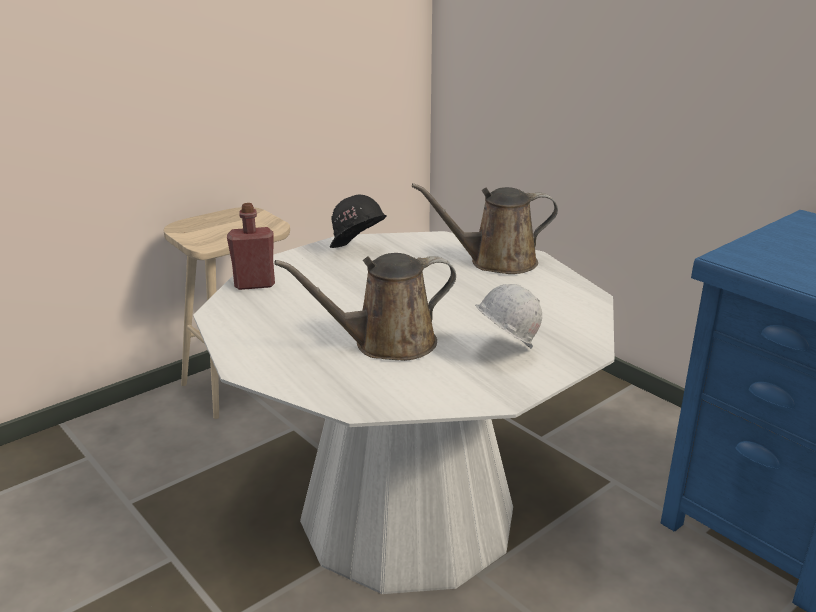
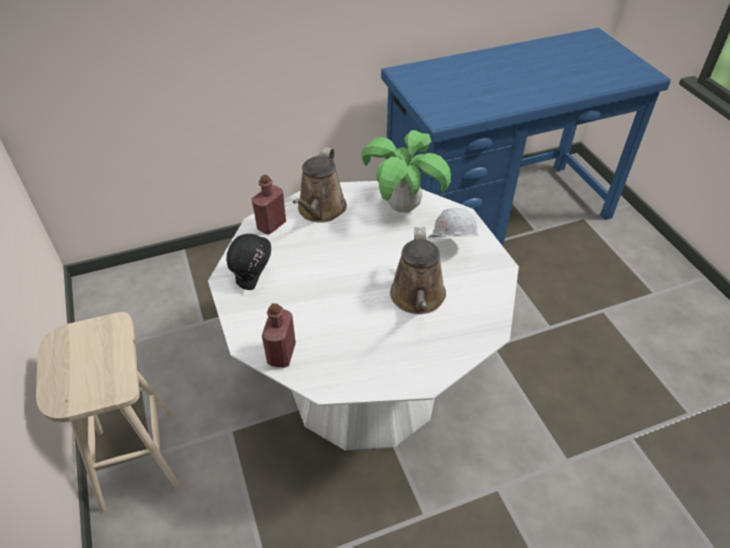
camera: 70 degrees left, 20 degrees up
(445, 244) = (271, 225): none -> red bottle
(557, 308) = (403, 207): none -> potted plant

